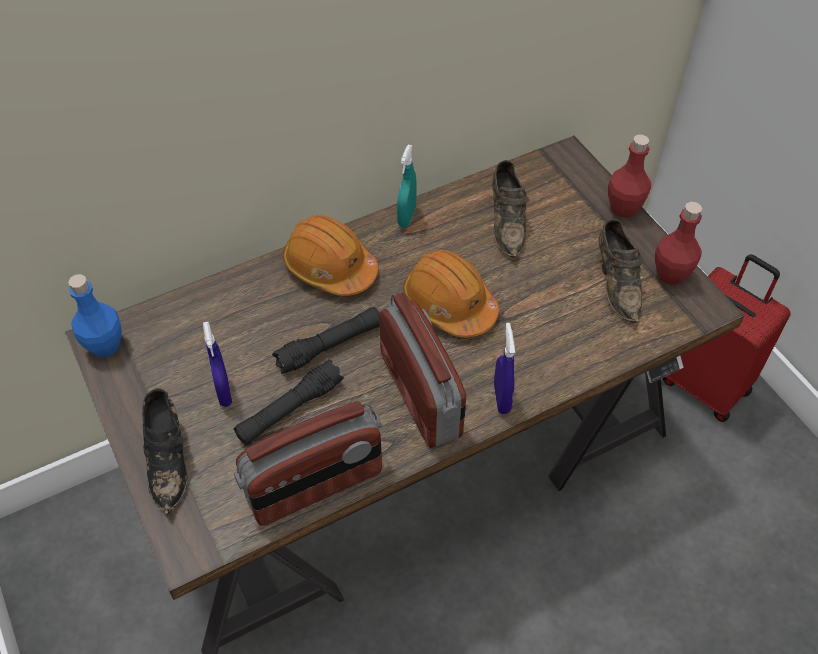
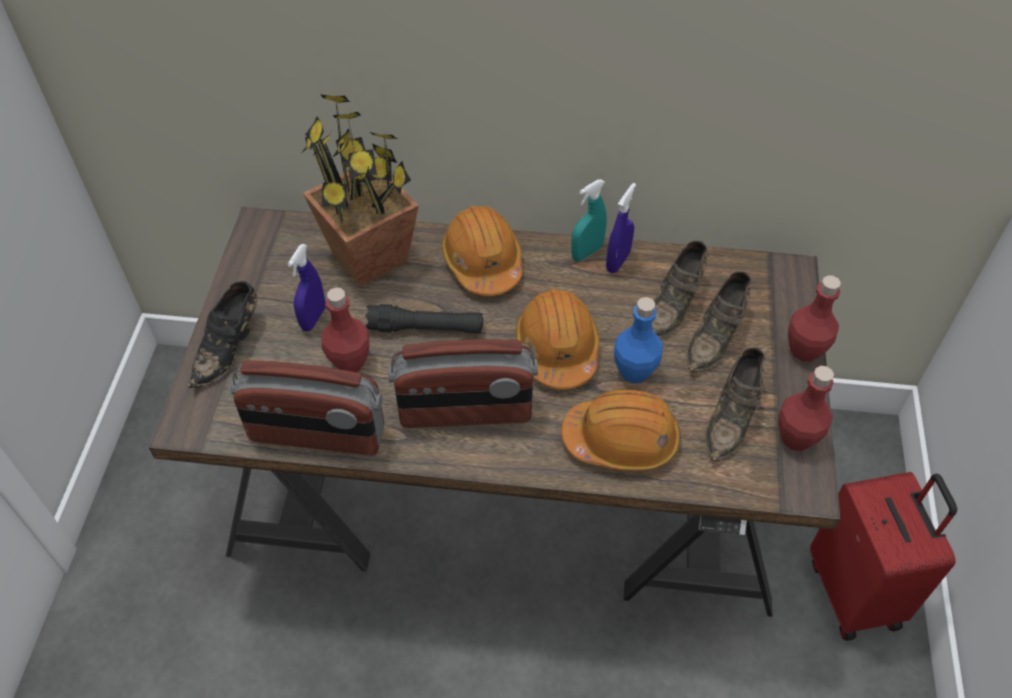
camera: 35 degrees right, 0 degrees up
(105, 346) = (259, 233): blue bottle -> blue bottle (634, 371)
(229, 313) = (370, 257): none -> potted plant
(289, 410) = (350, 362): black flashlight -> red bottle
(421, 394) = (465, 412): radio -> radio turned 75 degrees clockwise
(501, 398) = (531, 456): blue spray bottle -> blue spray bottle (618, 262)
(556, 231) = (716, 336): none -> brown shoe
(556, 347) = (621, 440): none -> orange hard hat

